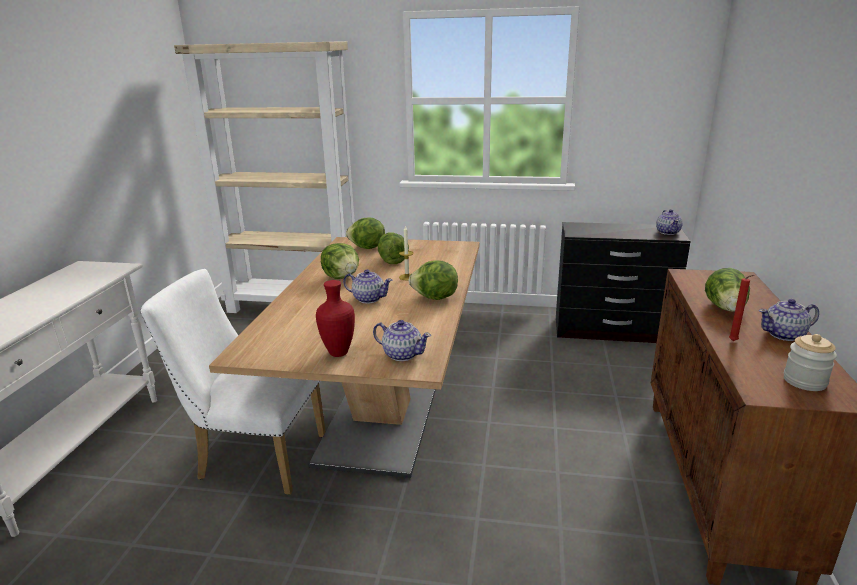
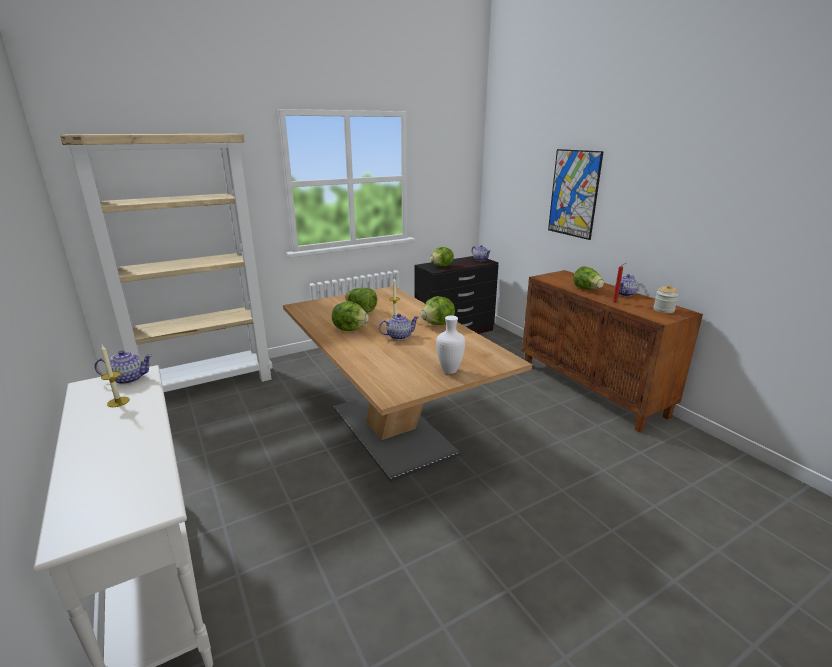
camera: 40 degrees left, 0 degrees up
(69, 284) = (118, 402): none -> candle
(254, 456) = (340, 495): white chair -> none
(340, 353) = (450, 370): red vase -> white vase
(367, 248) = (326, 306): lettuce -> lettuce (442, 266)
(402, 354) = (485, 358): teapot -> teapot (128, 379)
(784, 141) = (574, 193): none -> picture

